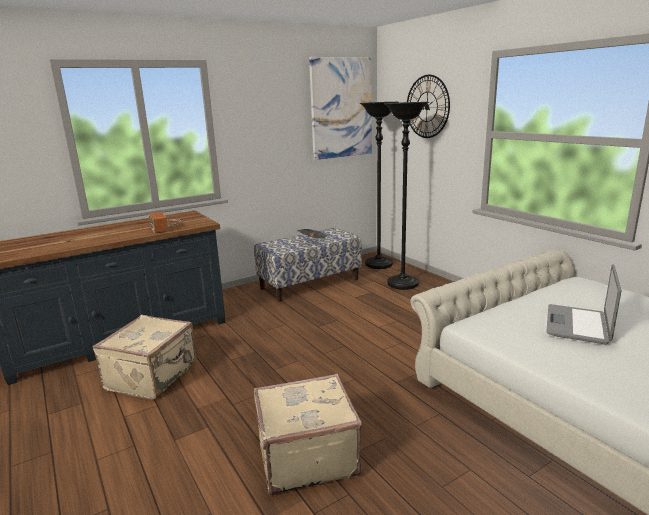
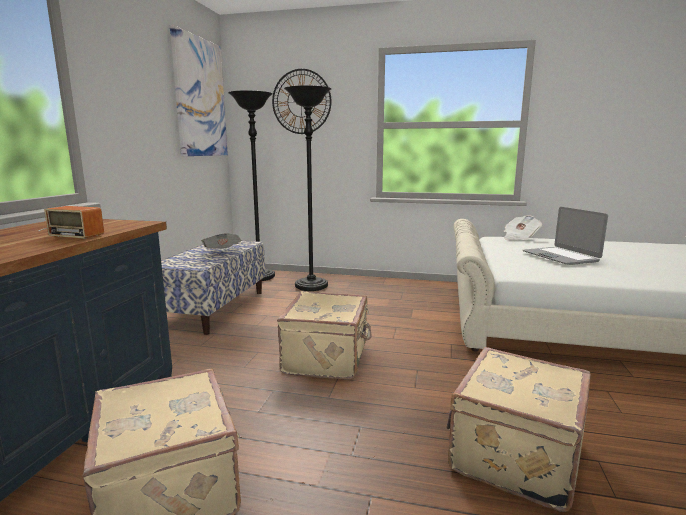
camera: 45 degrees left, 5 degrees down
(315, 345) = (328, 358): none -> beige suitcase
(602, 289) = (519, 238): none -> newspaper

